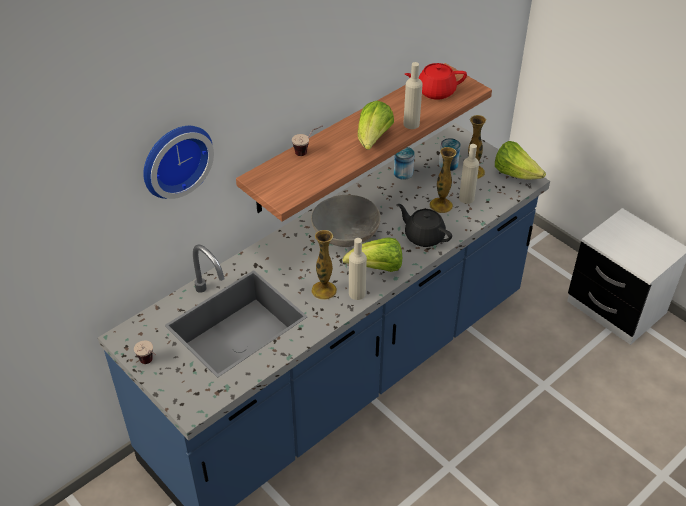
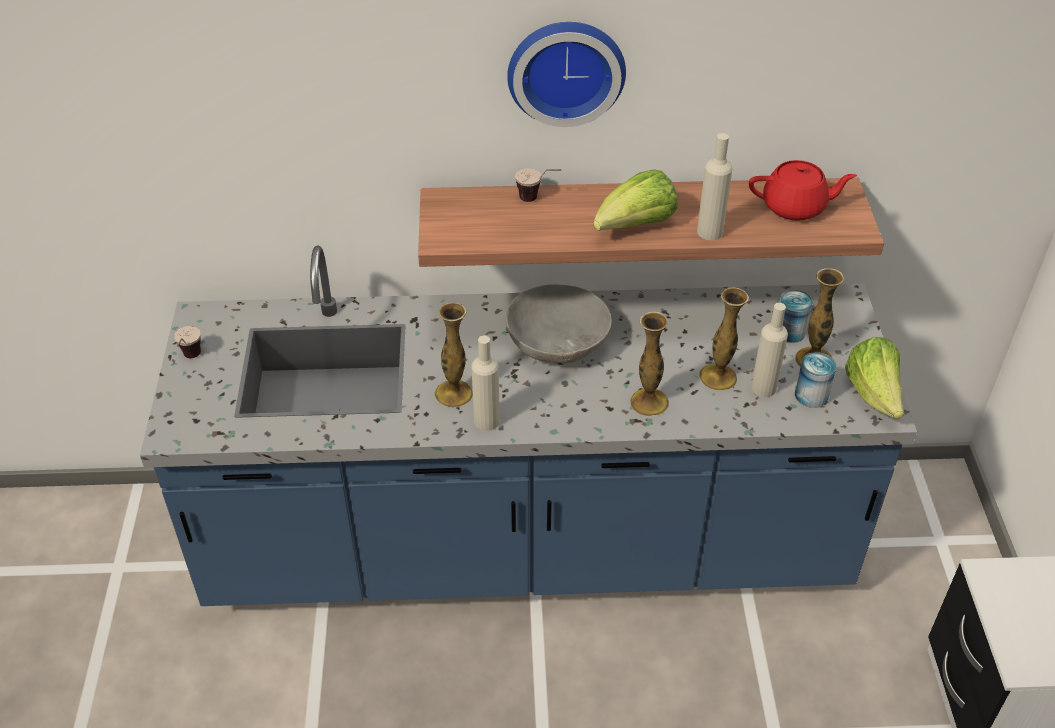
camera: 40 degrees right, 0 degrees up
(174, 158) = (316, 115): wall clock -> wall clock (565, 69)
(377, 268) = (545, 406): lettuce -> none
(403, 173) = (715, 310): can -> can (811, 395)
(423, 236) = (649, 402): black teapot -> vase
(435, 91) = (795, 207): red teapot -> red teapot turned 150 degrees clockwise

